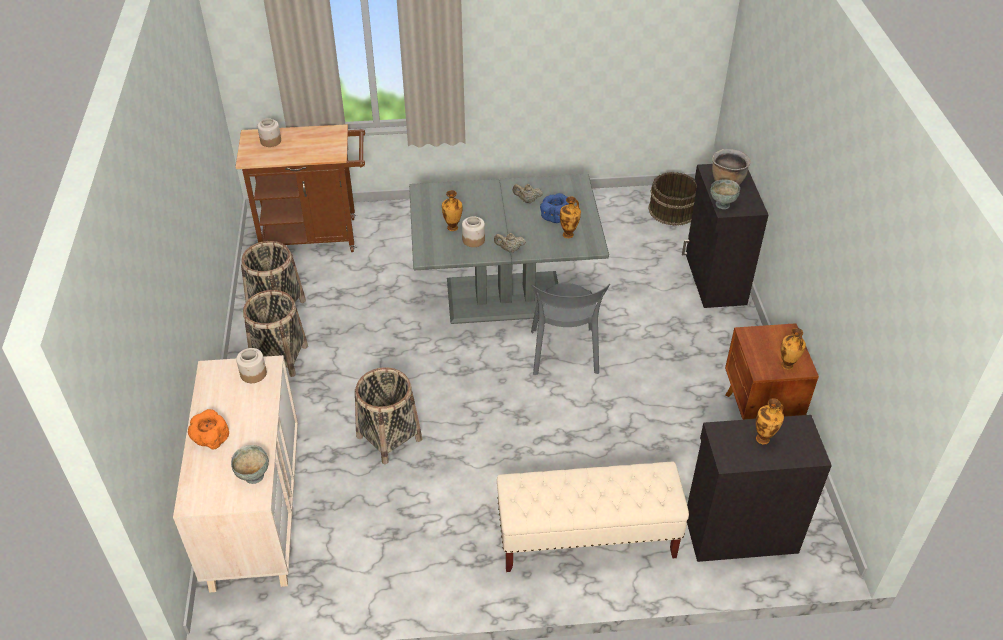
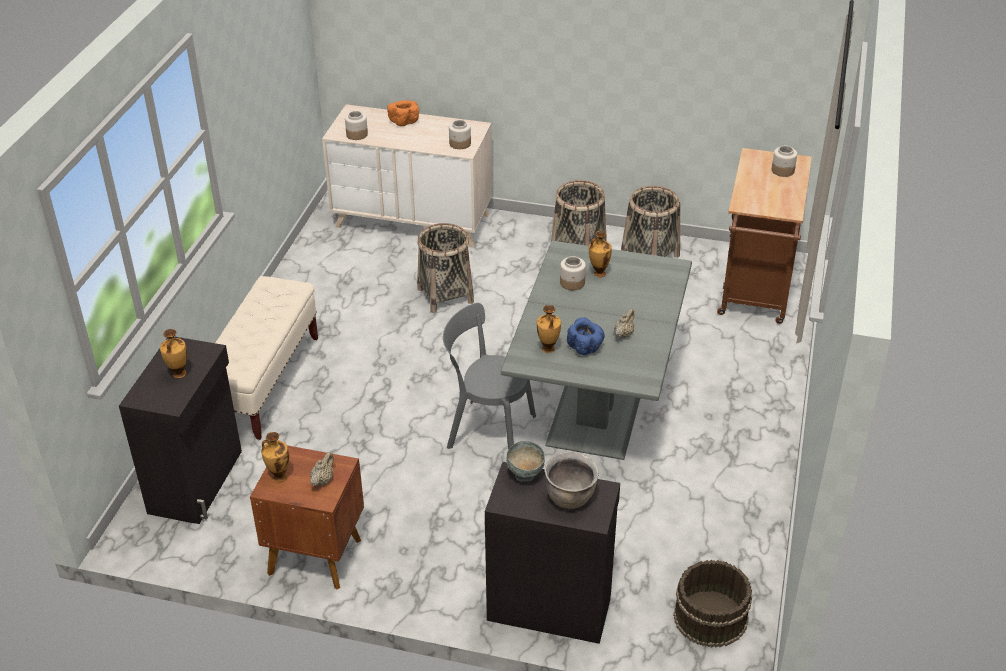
camera: 110 degrees right, 5 degrees down
(253, 476) = (356, 134): grey bowl -> jar
(509, 250) = (544, 302): beige teapot -> beige teapot (323, 480)

